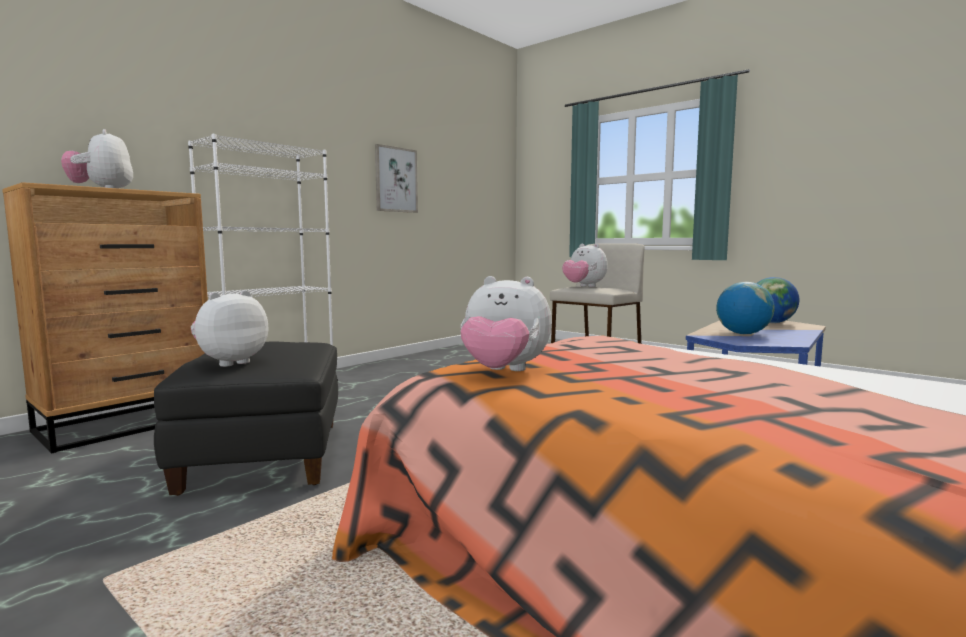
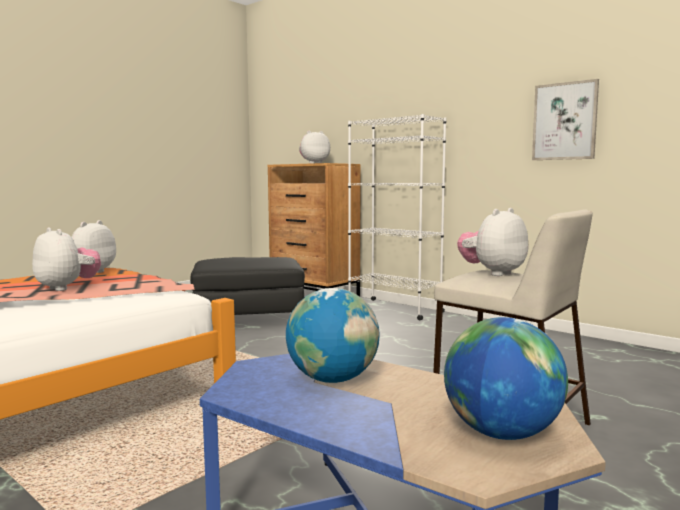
camera: 90 degrees right, 0 degrees up
(230, 362) = (221, 259): plush toy -> plush toy (67, 288)

